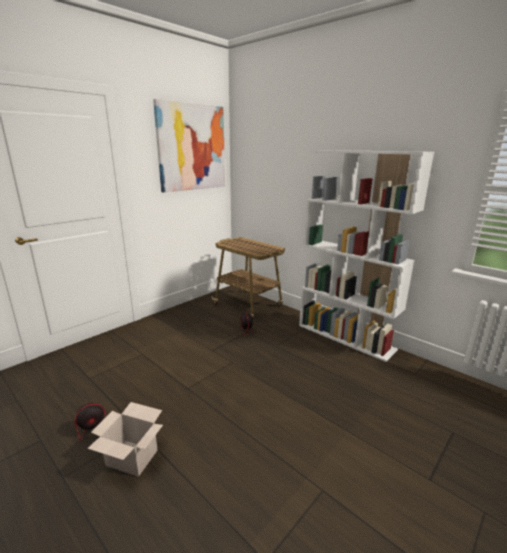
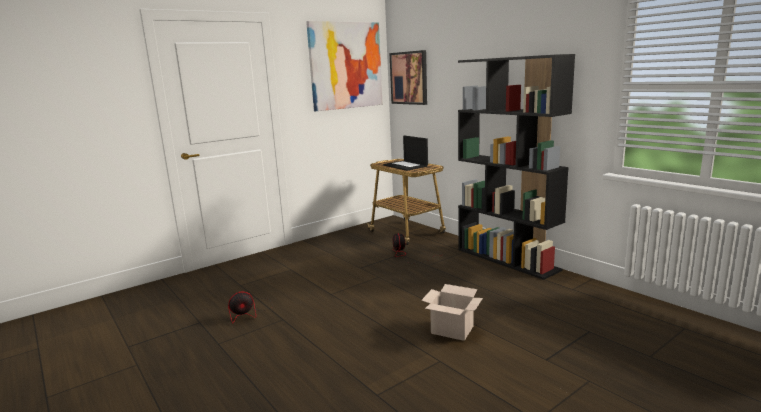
camera: 10 degrees right, 5 degrees down
(130, 458) = (274, 335): cardboard box -> cardboard box (451, 330)
(250, 246) = (406, 166): none -> laptop
(252, 163) = (409, 78): none -> picture
(346, 337) = (507, 259): white bookcase -> black bookcase

